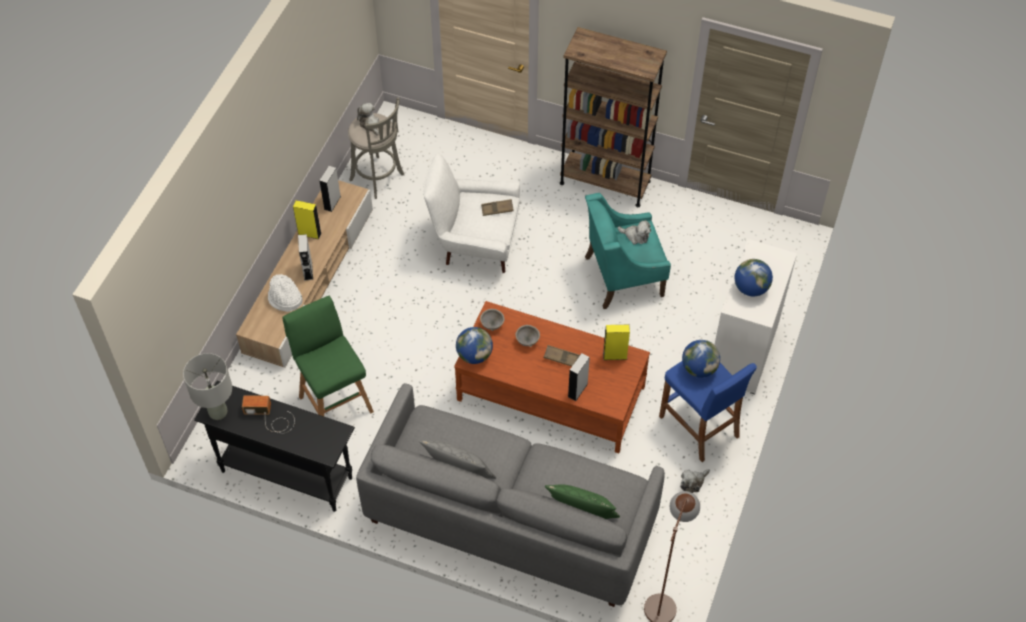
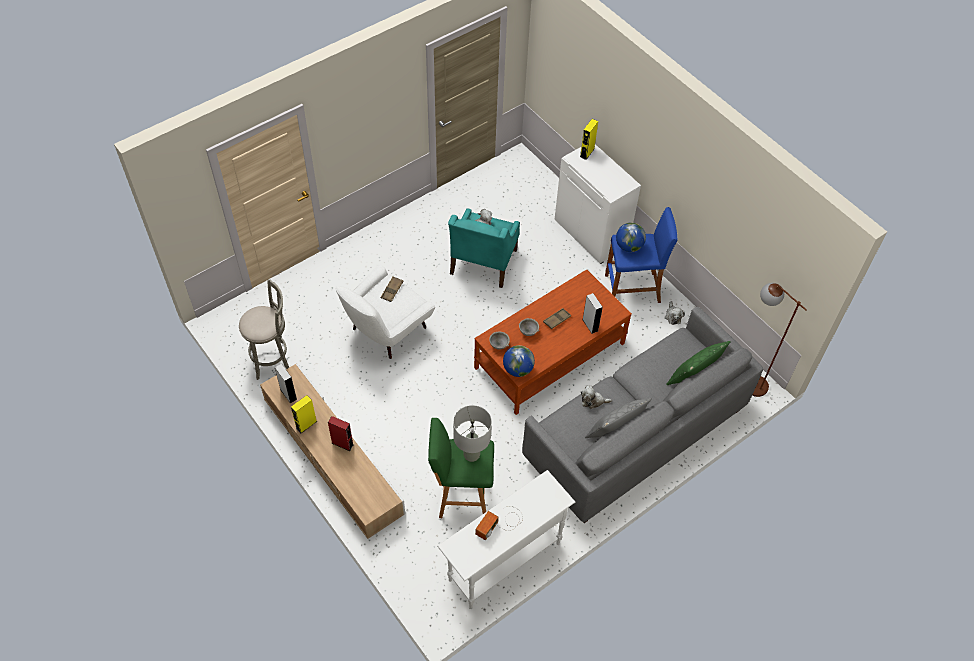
camera: 60 degrees left, 0 degrees up
(218, 412) = (470, 558): grey table lamp -> grey table lamp (471, 454)
(285, 299) = (357, 473): white hat -> none
(286, 474) = (504, 561): black console table -> white console table
(308, 271) = (342, 444): grey speaker -> red speaker
(370, 124) = (256, 320): plush toy -> plush toy (593, 401)
(605, 182) = (395, 228): brown bookcase -> none
(615, 355) = (576, 289): yellow speaker -> yellow speaker (587, 152)
(751, 288) = (602, 178): globe -> none

